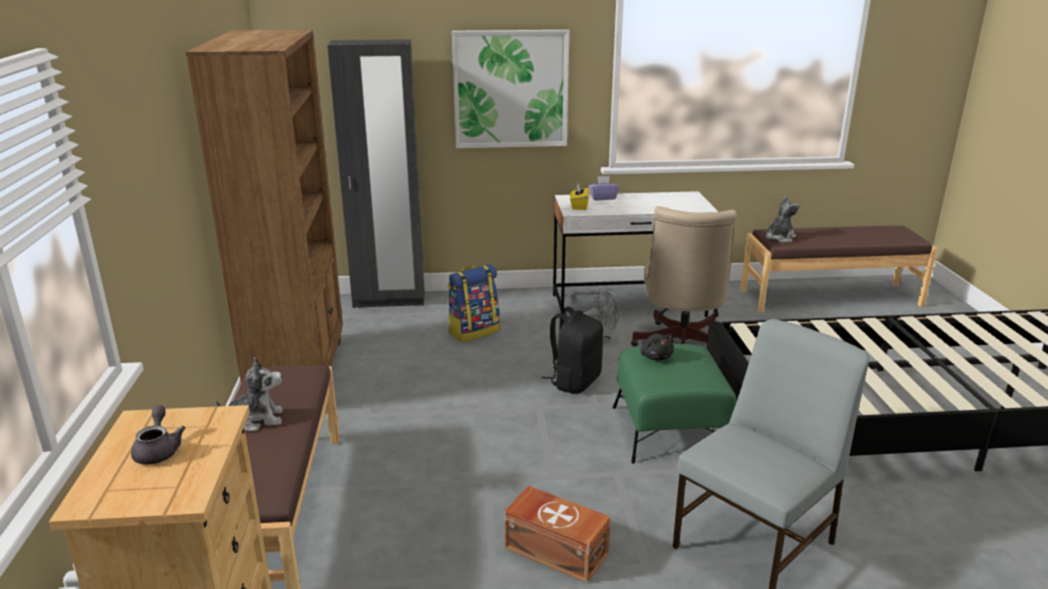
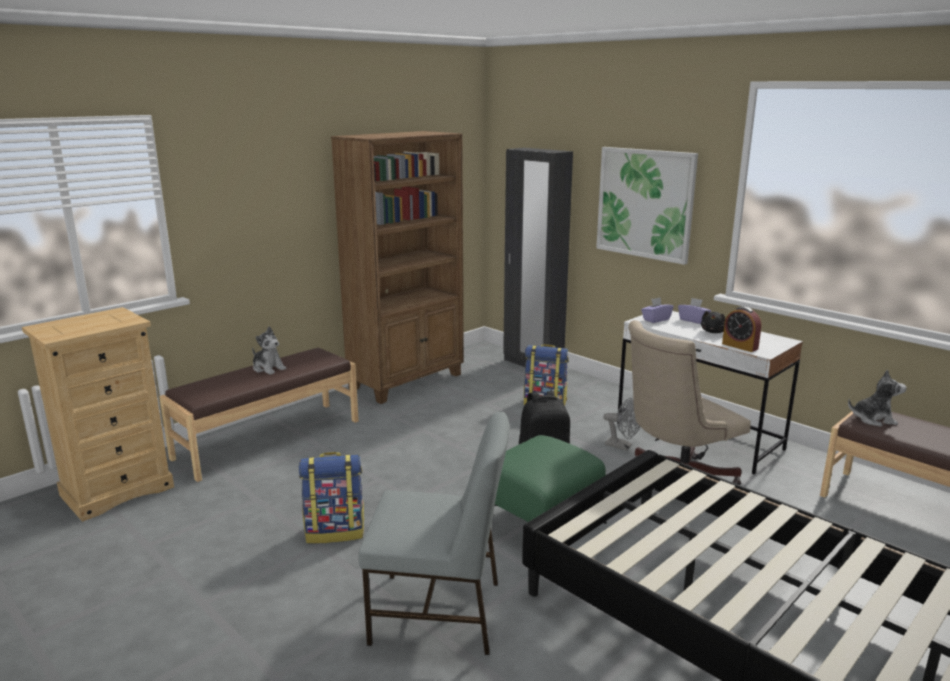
camera: 50 degrees right, 5 degrees down
(159, 450) = (91, 322): grey teapot -> none
(555, 549) = (335, 531): brown storage box -> backpack
(579, 206) = (656, 319): yellow tissue box -> purple tissue box
(655, 356) = (539, 446): black plush toy -> black plush toy (714, 332)
(680, 208) = (740, 346): none -> alarm clock

